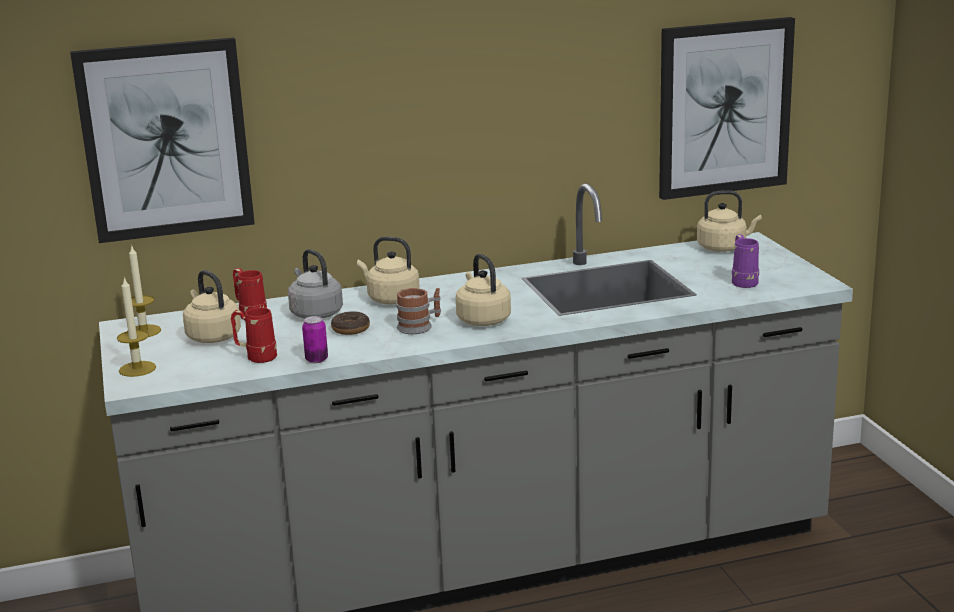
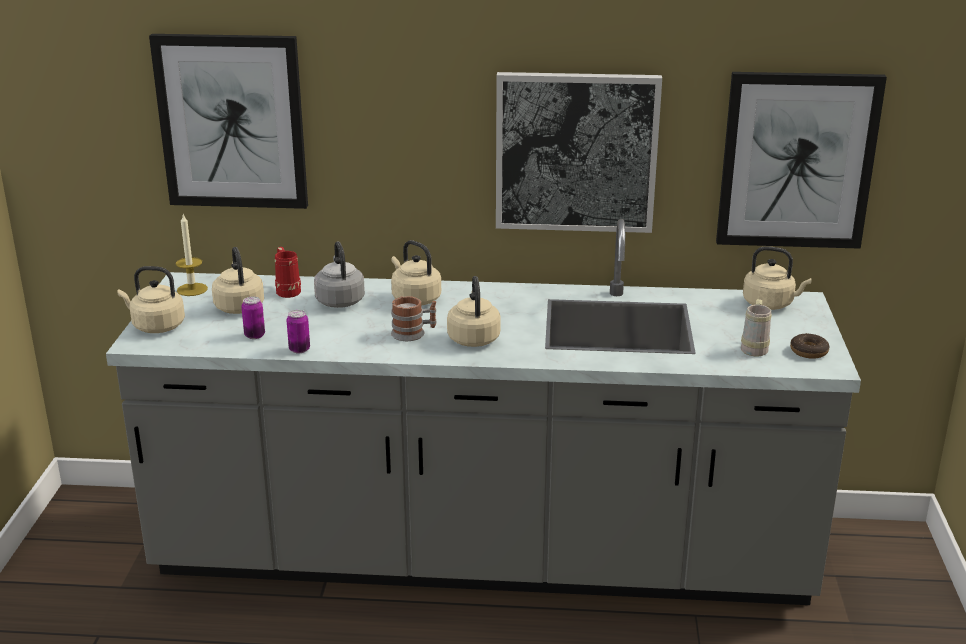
camera: 20 degrees right, 5 degrees up
(137, 369) = (156, 326): candle -> beige kettle
(256, 357) = (254, 335): red mug -> can
(350, 329) = (354, 323): donut -> donut (808, 351)
(524, 126) = (576, 152): none -> picture
(743, 281) = (754, 347): purple mug -> beige mug

